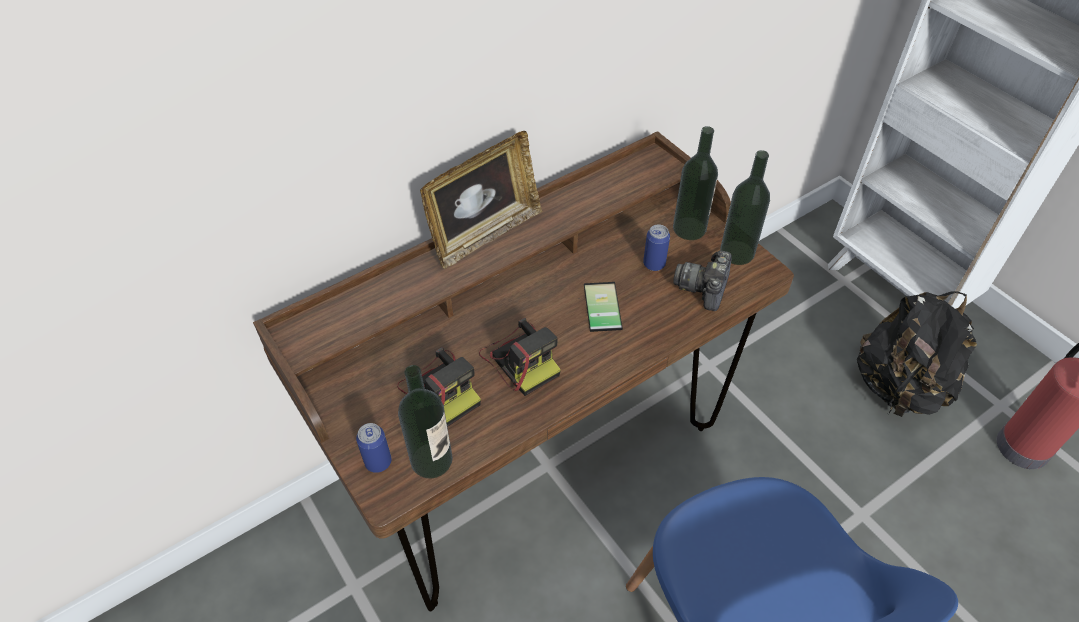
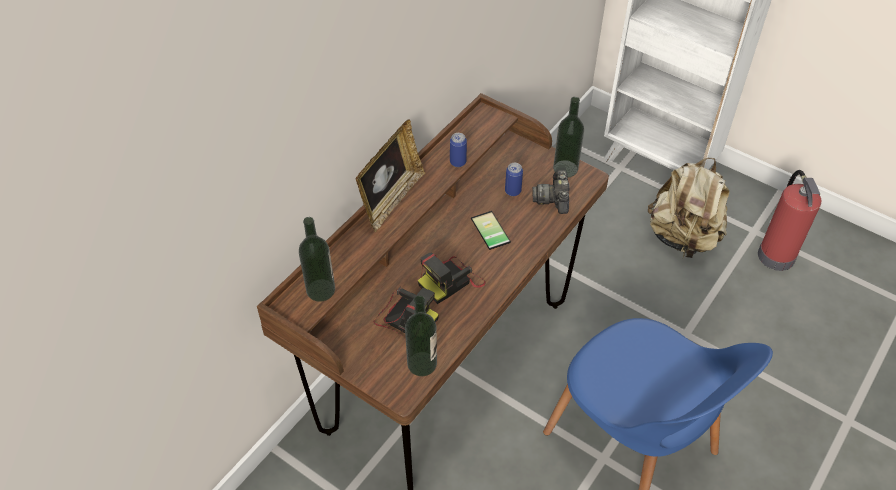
camera: 20 degrees left, 0 degrees up
(378, 462) = (386, 376): can -> can (458, 162)
(521, 359) = (451, 281): camera -> camera turned 105 degrees clockwise
(689, 228) = (526, 159): bottle -> bottle (321, 290)
(898, 387) = (682, 237): black backpack -> beige backpack

